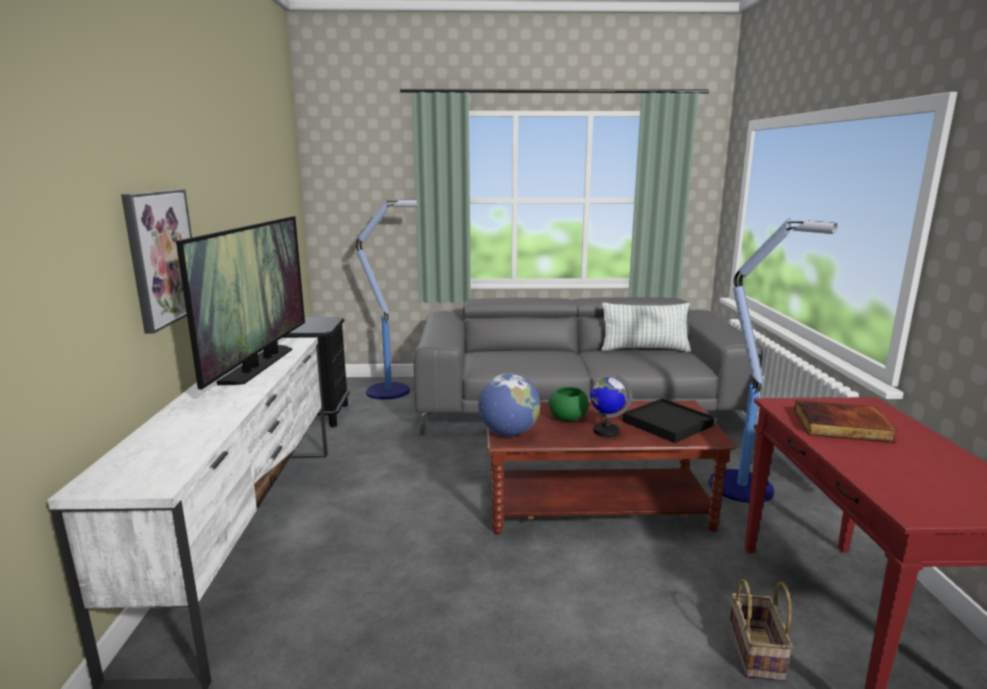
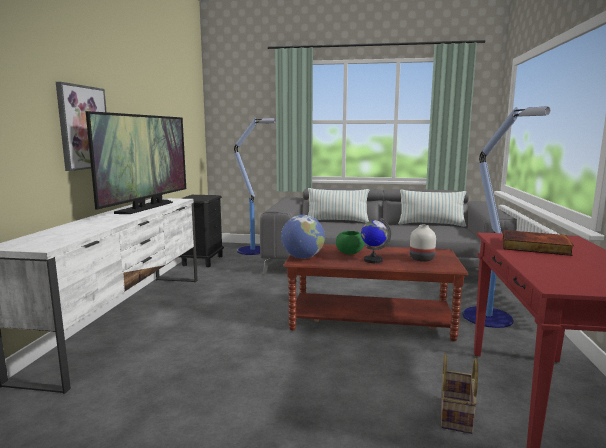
camera: 10 degrees right, 5 degrees down
(516, 349) = (337, 221): none -> pillow
(667, 423) = (421, 259): black tray -> white vase

